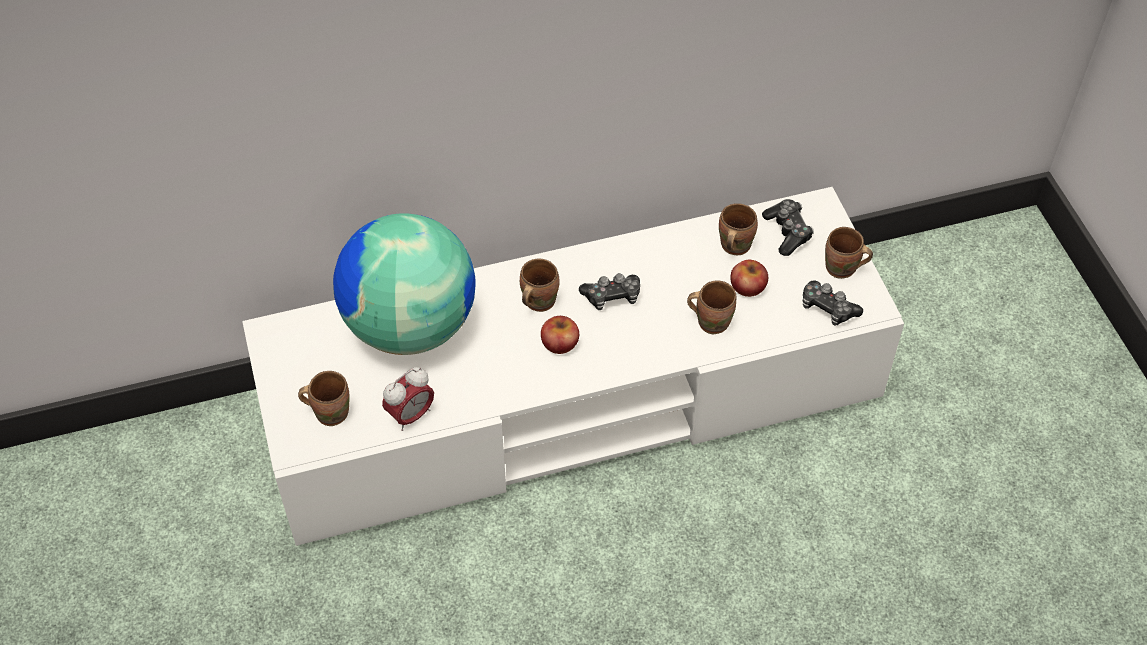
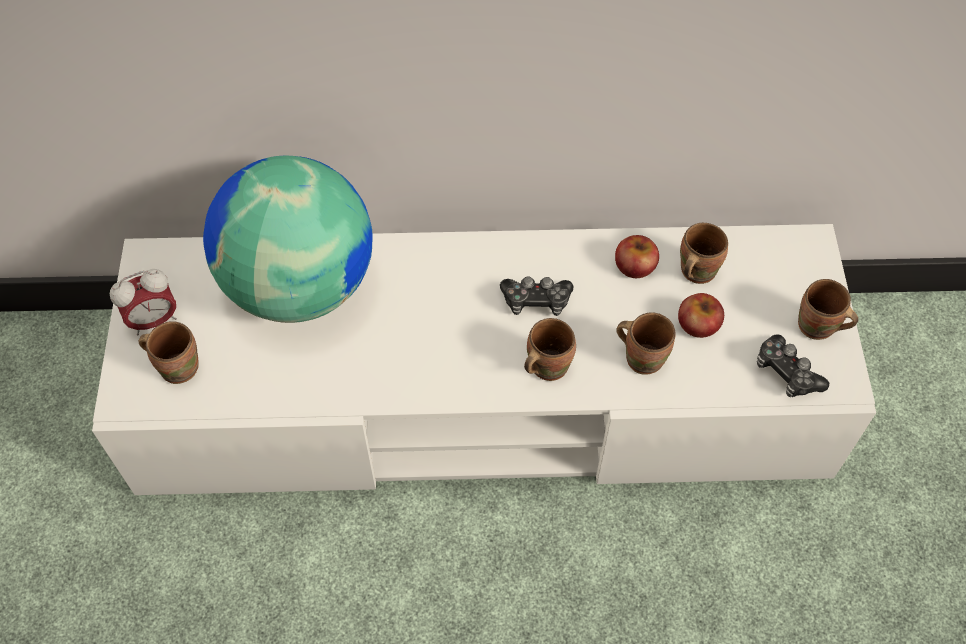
camera: 15 degrees right, 5 degrees up
(411, 415) = (264, 392): alarm clock -> alarm clock (154, 320)
(537, 301) = (449, 287): brown mug -> brown mug (545, 365)
(560, 342) = (459, 343): apple -> apple (635, 265)
(787, 232) = (764, 268): game controller -> none

